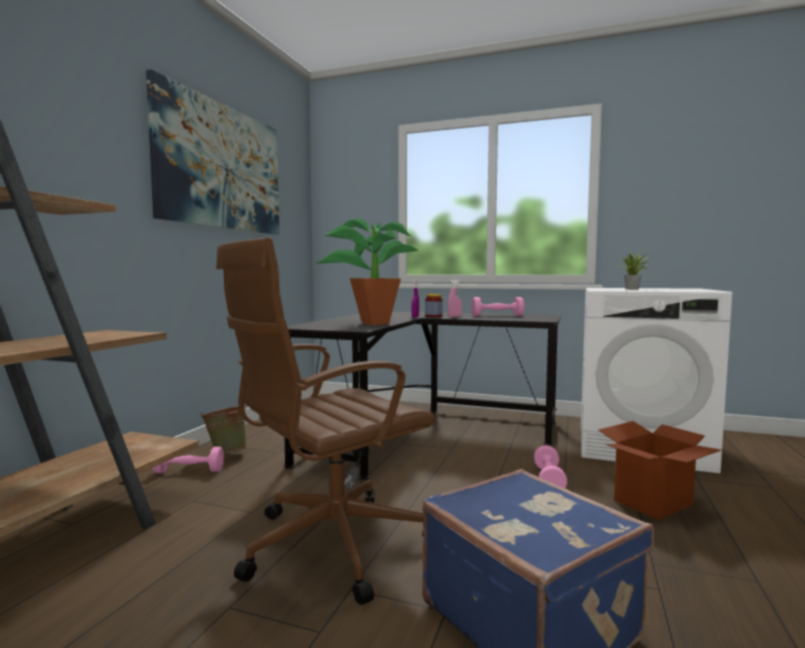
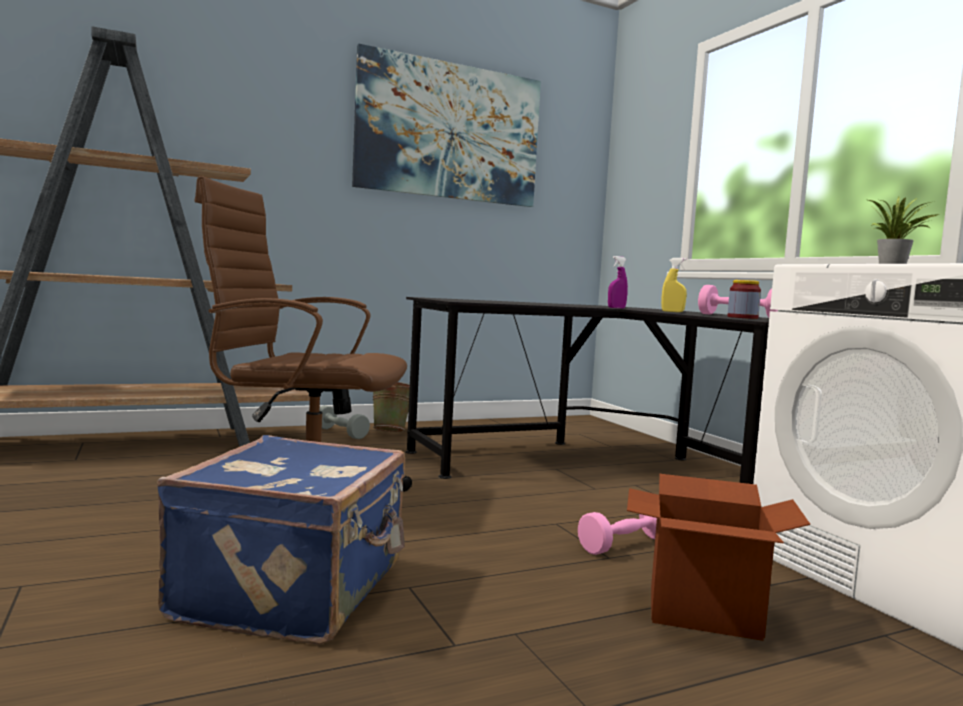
camera: 45 degrees right, 0 degrees up
(189, 471) = (341, 433): pink dumbbell -> grey dumbbell
(369, 323) = (510, 302): potted plant -> none
(433, 316) = (647, 310): jar -> jar (742, 317)
(454, 316) = (672, 311): pink spray bottle -> yellow spray bottle

